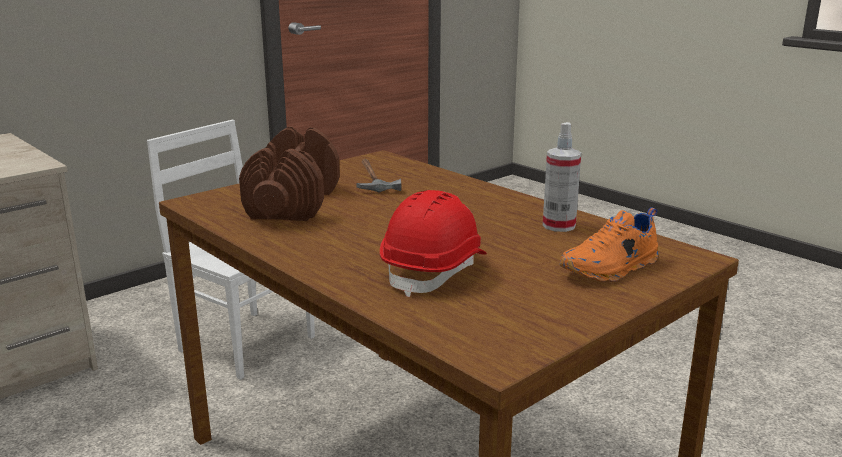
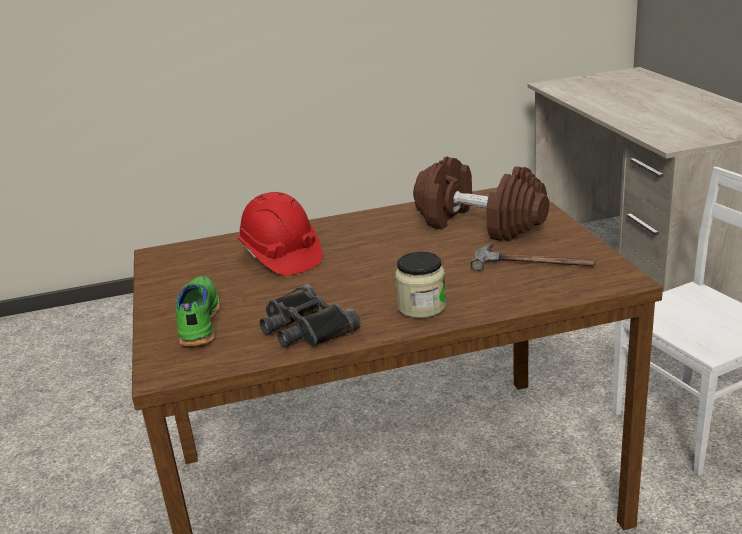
camera: 120 degrees right, 5 degrees up
(480, 197) = (421, 307): none -> jar
(559, 226) = (305, 327): spray bottle -> black binoculars
(611, 269) = (197, 322): orange shoe -> green shoe

